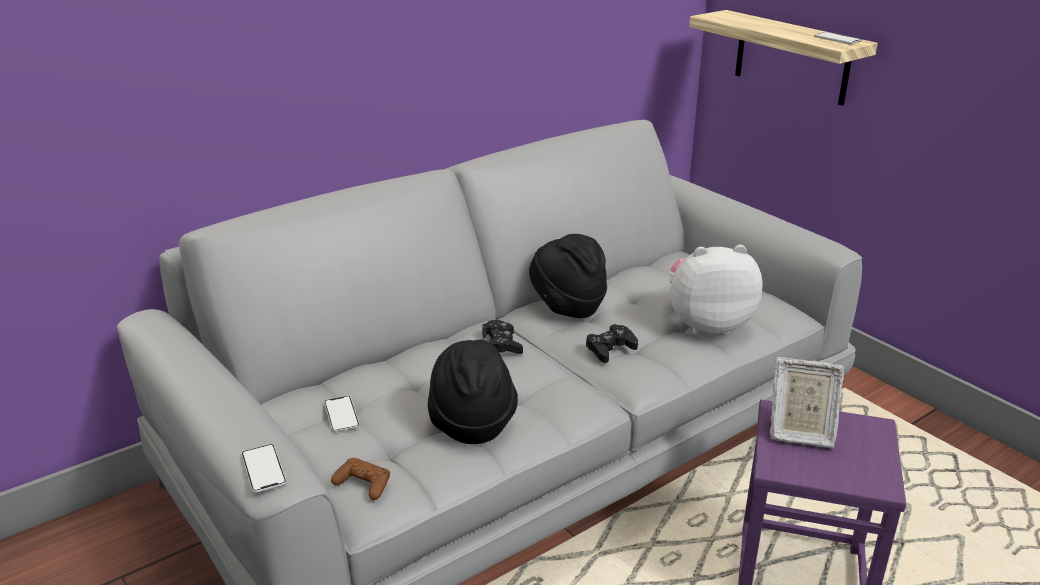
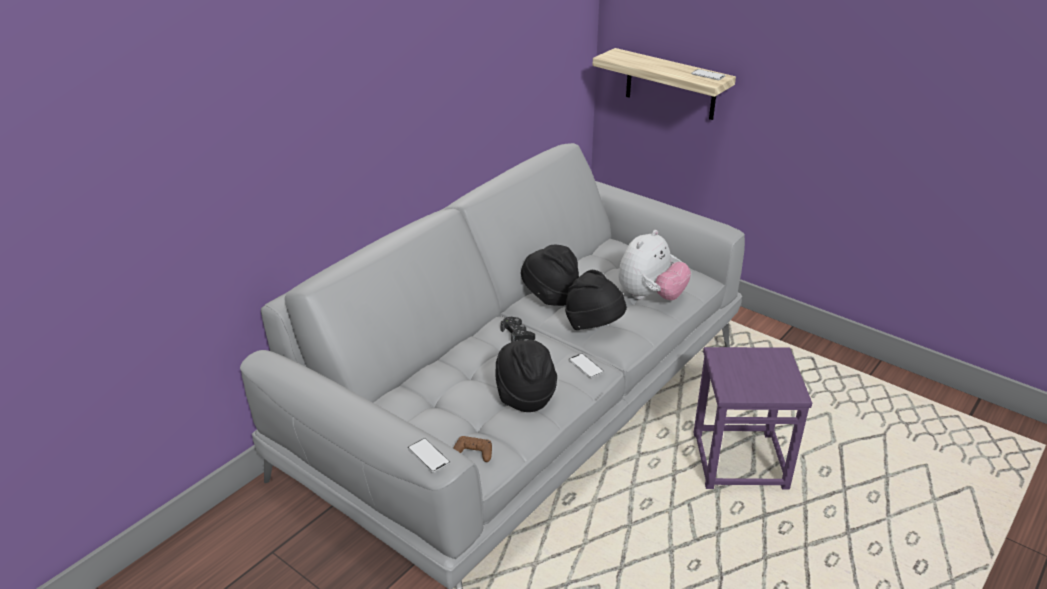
camera: 15 degrees left, 5 degrees up
(341, 415) = (432, 406): phone -> phone (586, 366)
(610, 349) = (594, 326): black game controller -> black hat
(707, 325) = (650, 296): plush toy -> plush toy turned 150 degrees clockwise
(799, 433) = (736, 367): picture frame -> none

